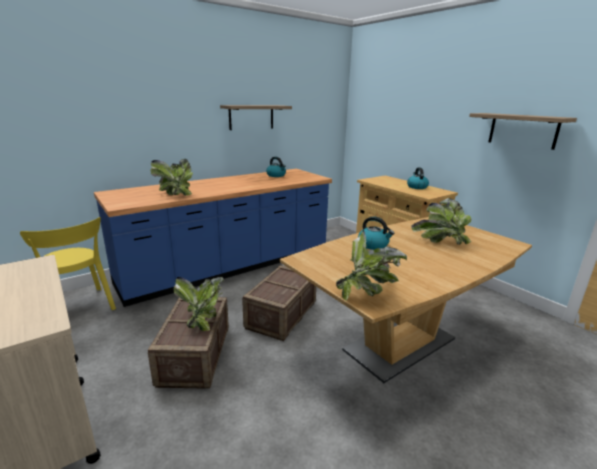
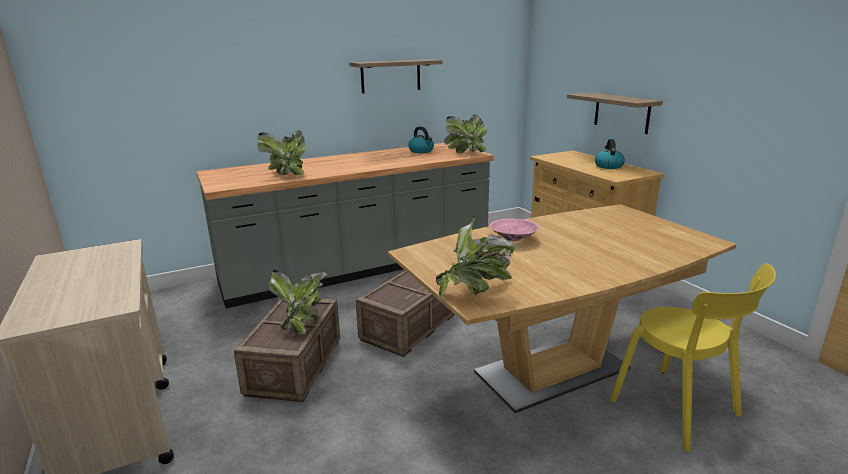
camera: 10 degrees right, 0 degrees up
(79, 309) = (177, 308): yellow chair -> yellow chair (679, 410)
(229, 267) = (358, 268): blue counter -> grey counter
(373, 245) = (513, 238): kettle -> pink bowl
(440, 241) = (605, 237): potted plant -> potted plant (465, 152)
(523, 130) = (746, 86): shelf -> shelf (621, 112)

